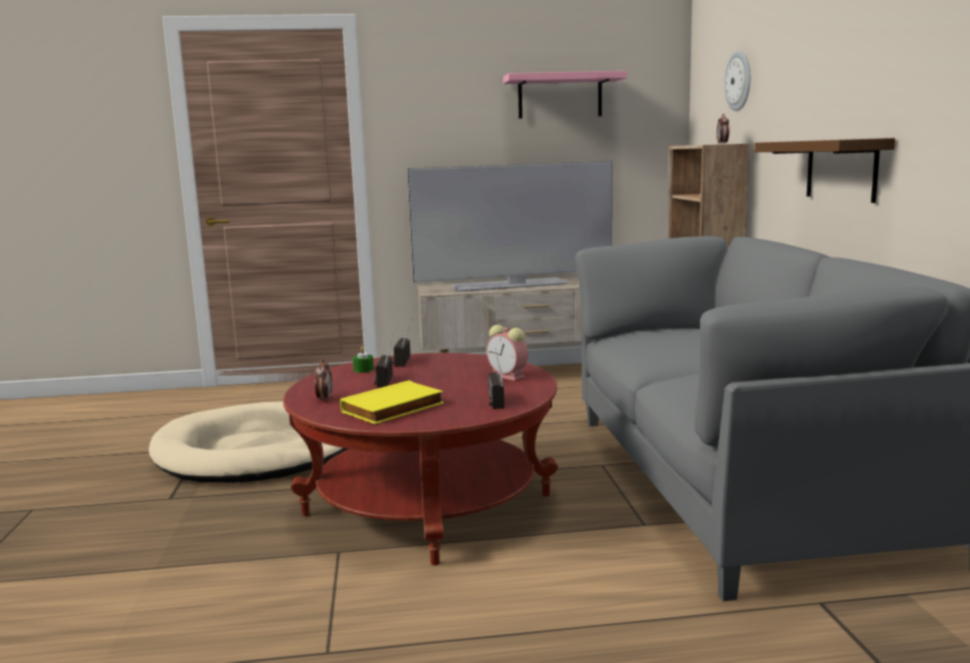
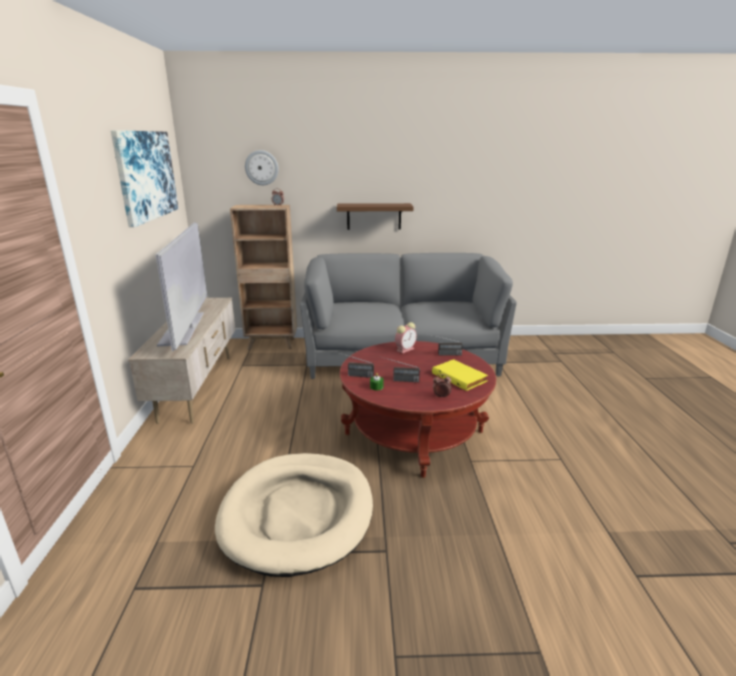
camera: 85 degrees left, 10 degrees up
(560, 96) = (146, 175): pink shelf -> picture

